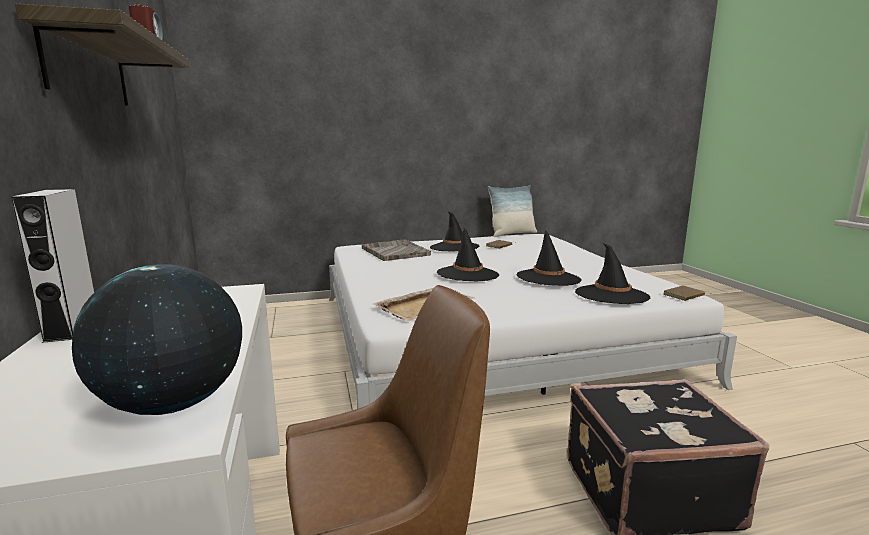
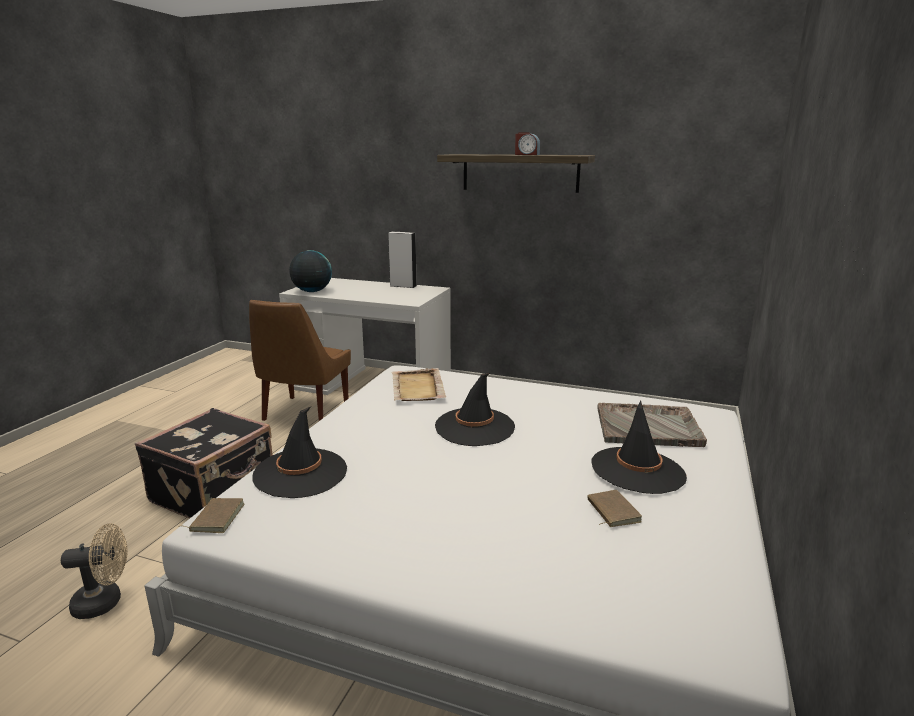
camera: 125 degrees right, 5 degrees up
(512, 234) = (758, 600): pillow -> none
(548, 278) = (399, 465): black hat -> none
(779, 435) = (105, 602): none -> beige fan

